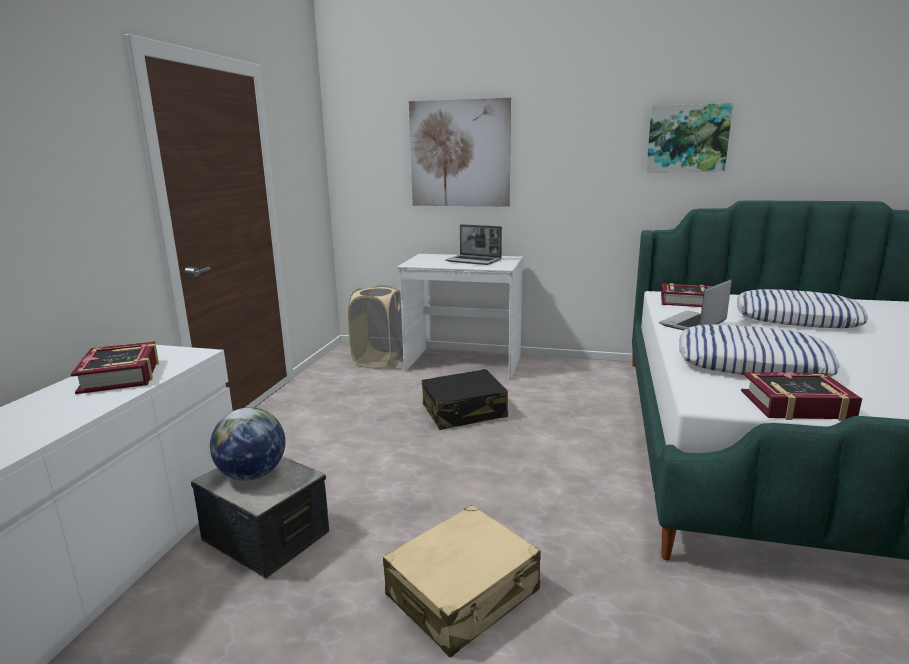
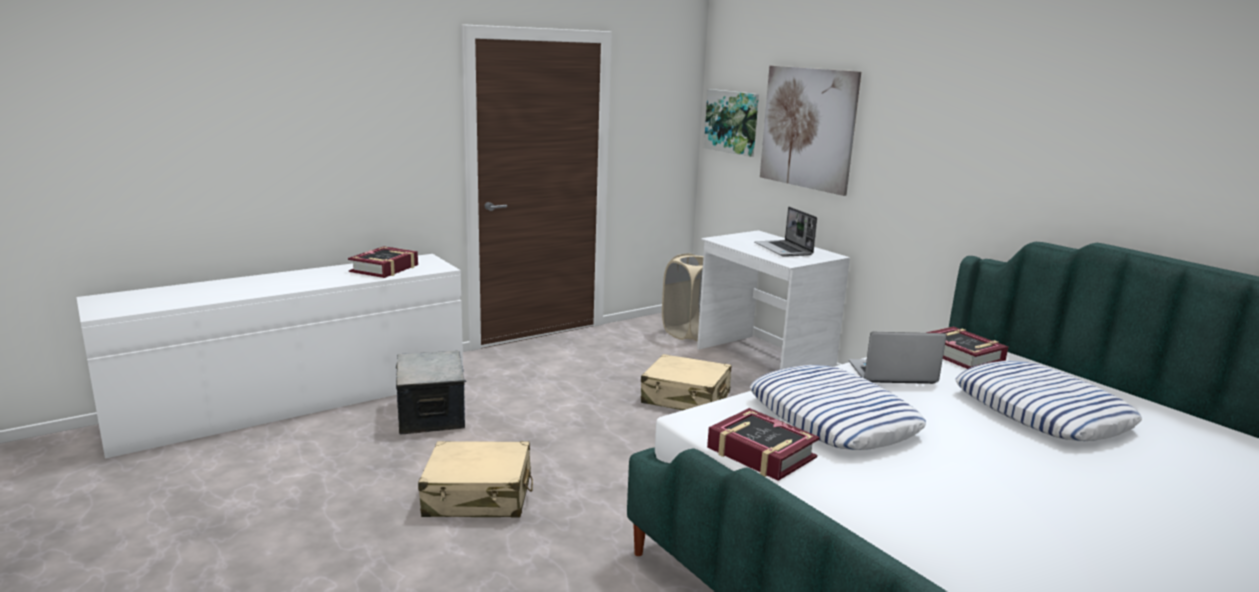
camera: 40 degrees right, 0 degrees up
(252, 475) = (428, 364): globe -> none
(464, 412) = (686, 398): black suitcase -> beige suitcase
(687, 138) = (1047, 146): picture -> picture (732, 122)

